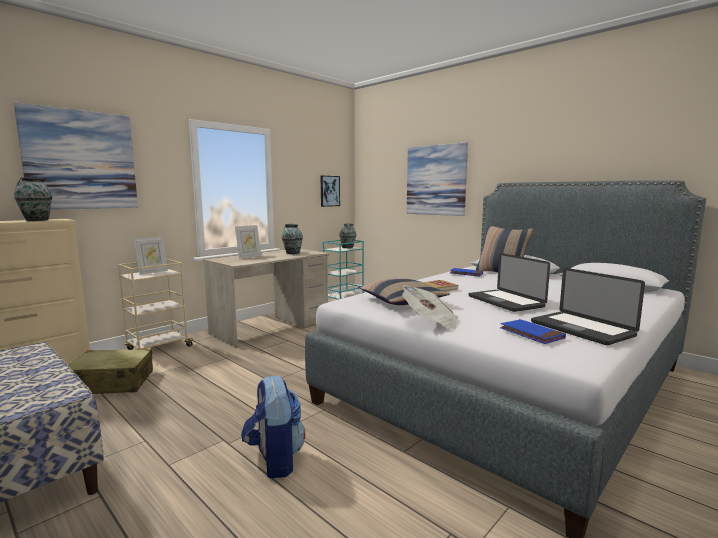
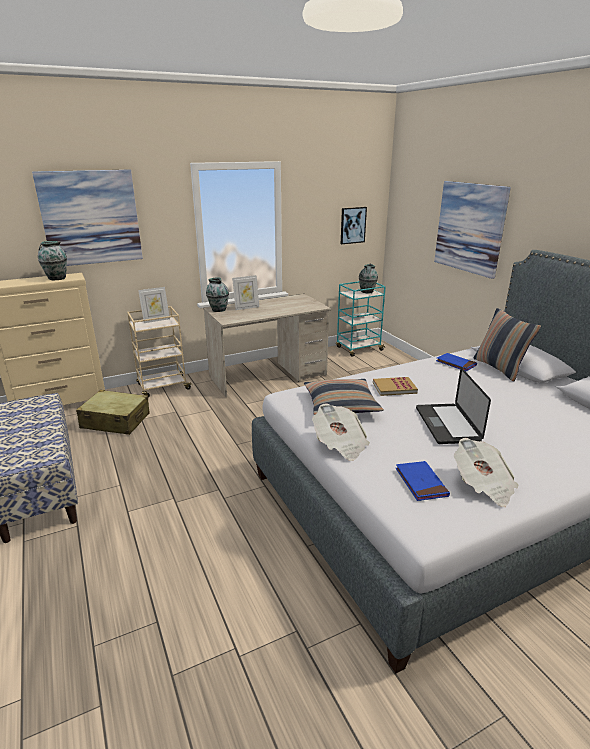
camera: 20 degrees right, 15 degrees up
(274, 460) = (201, 527): backpack -> none
(292, 253) = (292, 304): vase -> vase (218, 309)
(581, 329) = (483, 485): laptop -> newspaper

